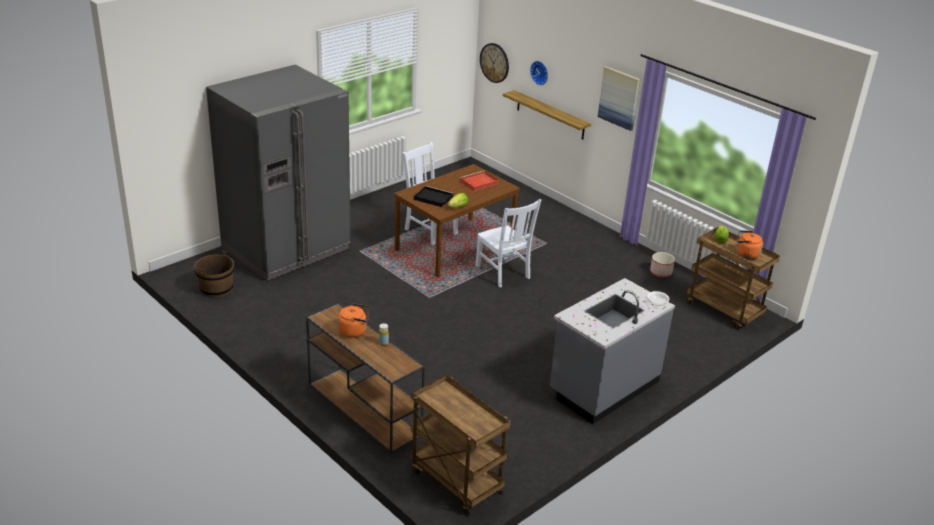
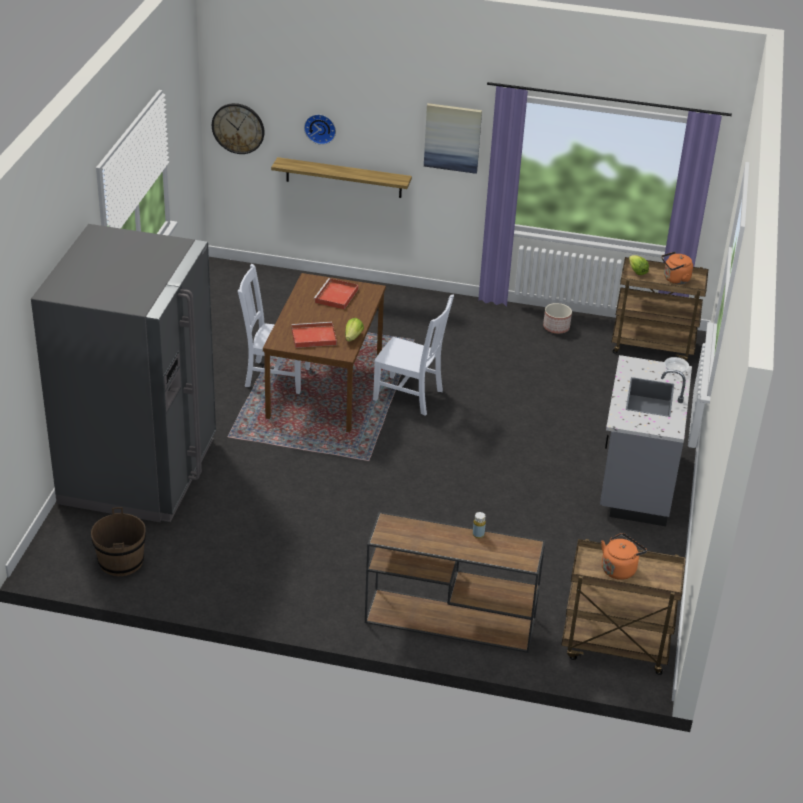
camera: 35 degrees left, 5 degrees up
(354, 331) = (435, 536): orange kettle -> orange kettle (619, 568)
(432, 198) = (312, 337): black tray -> red tray

